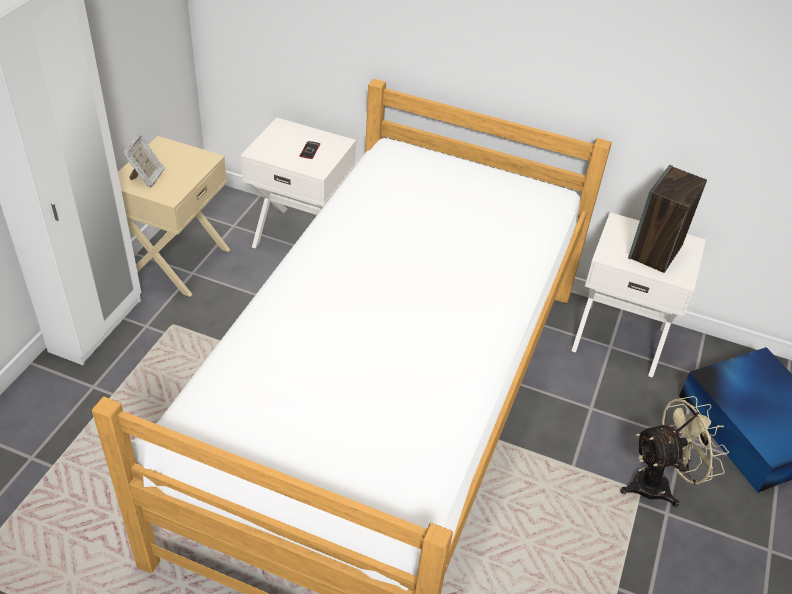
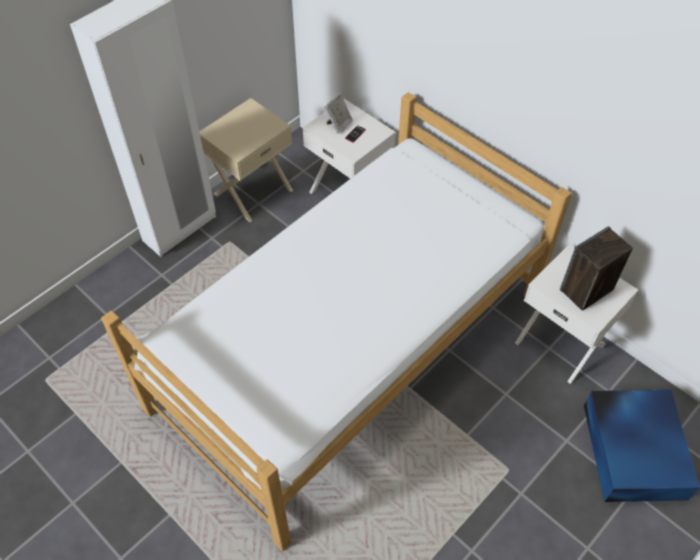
camera: 25 degrees right, 10 degrees up
(147, 177) = (228, 133): picture frame -> picture frame (338, 125)
(659, 484) = (527, 469): beige fan -> none

